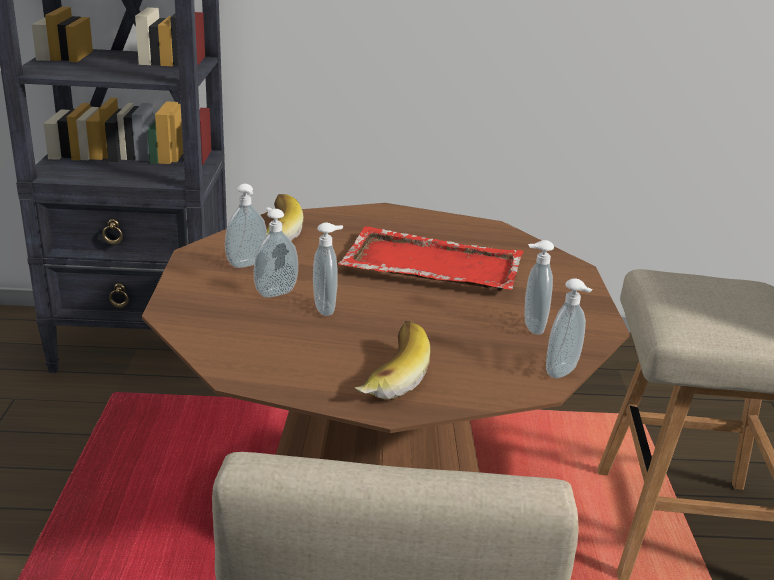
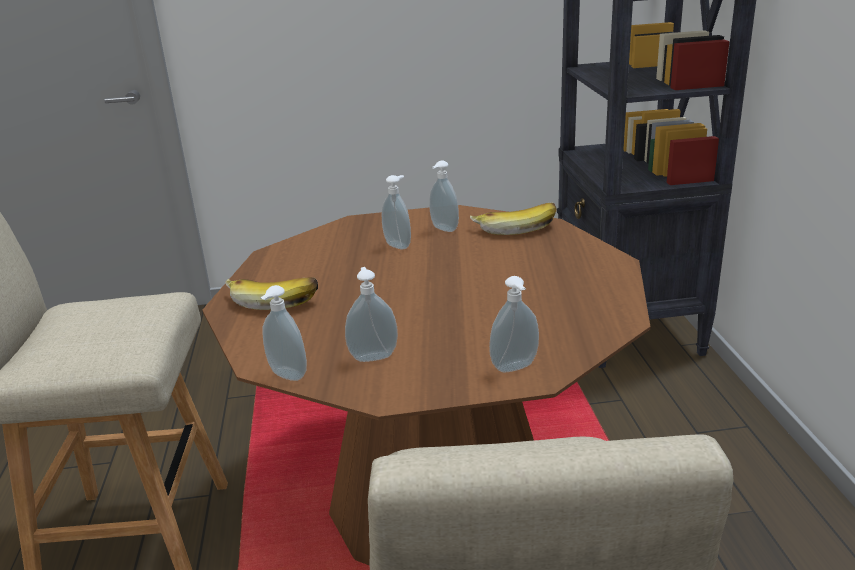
camera: 85 degrees right, 0 degrees up
(327, 309) = (378, 266): soap dispenser -> soap dispenser (515, 368)
(431, 265) = (491, 297): red tray -> none

